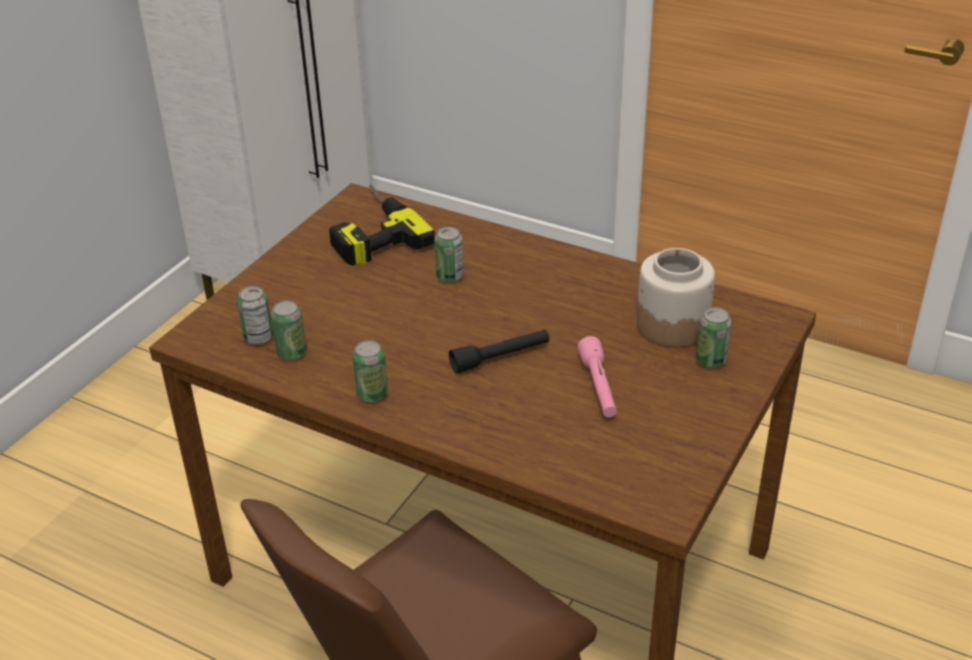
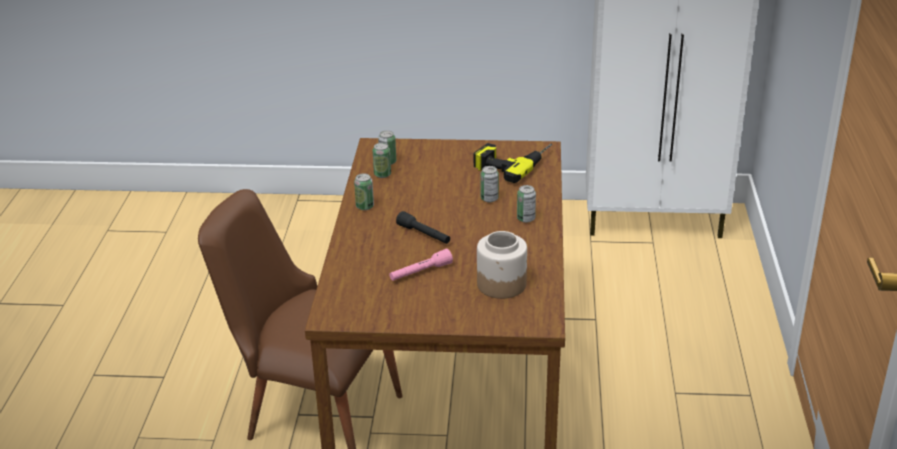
camera: 65 degrees right, 5 degrees down
(710, 360) = (475, 305): can -> can (526, 219)

